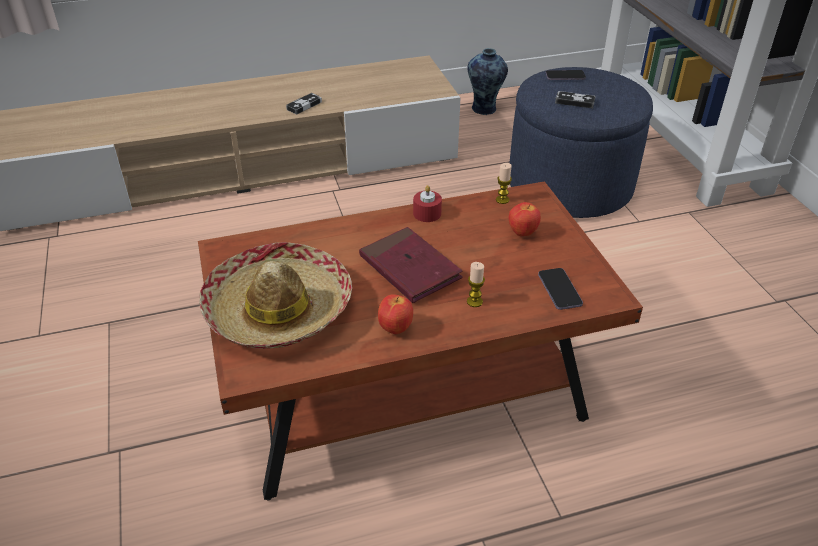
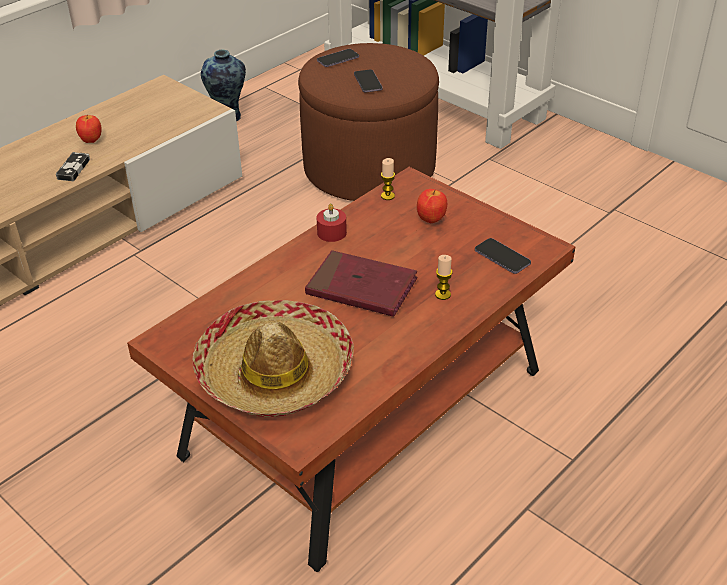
camera: 30 degrees left, 0 degrees up
(395, 328) = (396, 344): apple -> apple (91, 141)
(570, 185) = (369, 168): blue ottoman -> brown ottoman
(574, 102) = (368, 82): game controller -> phone

